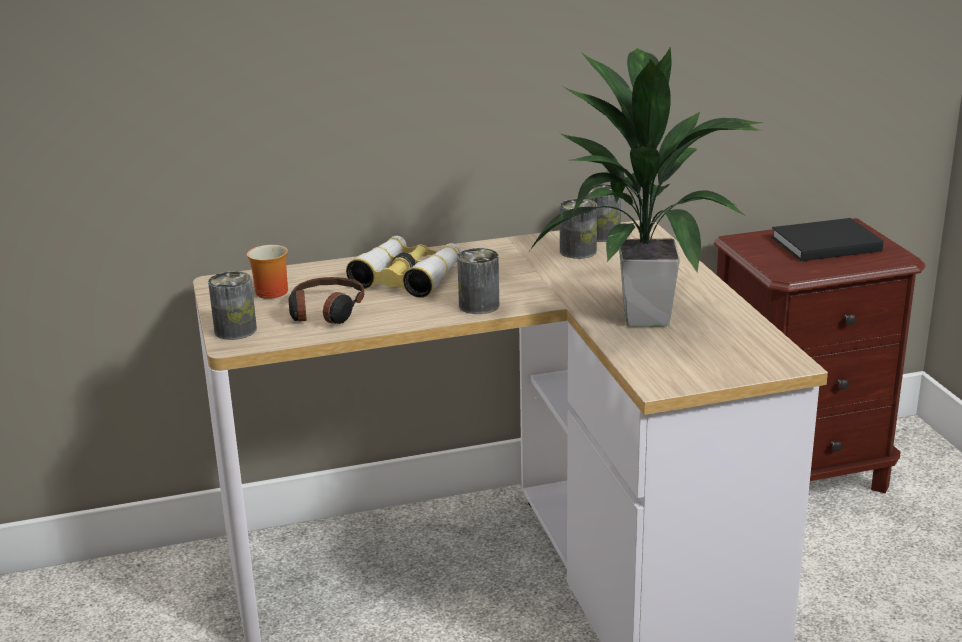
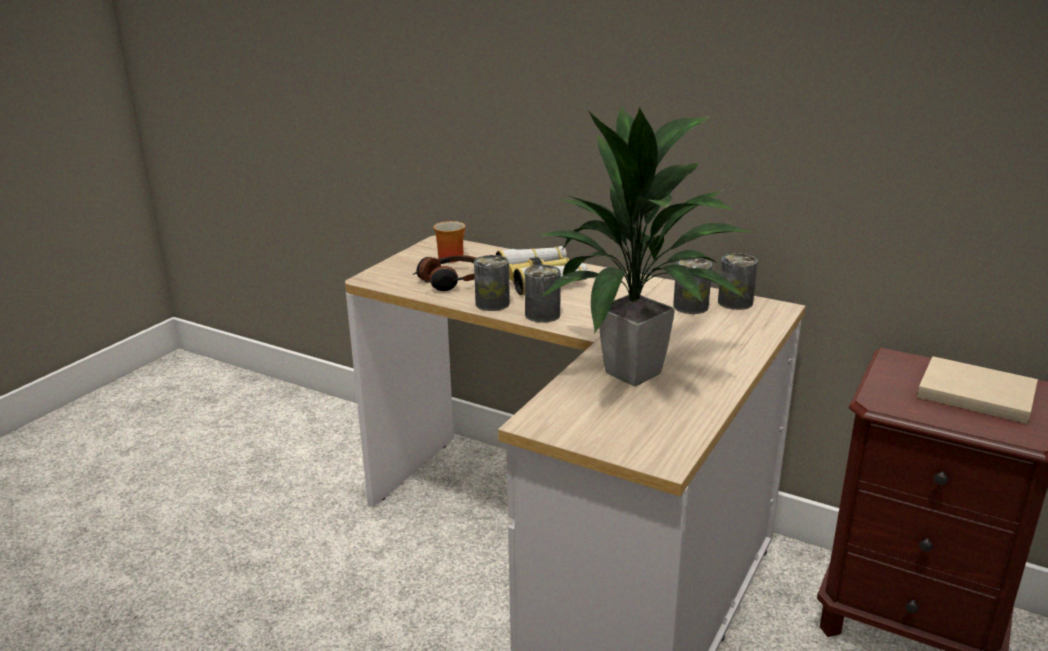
camera: 45 degrees right, 0 degrees up
(235, 330) = (386, 272): can -> can (492, 304)
(822, 244) = (973, 392): black book -> beige book

